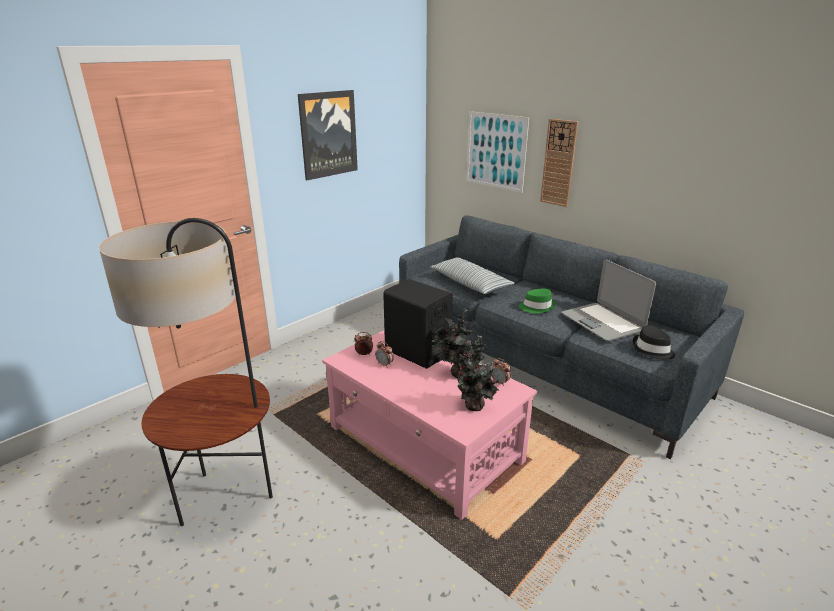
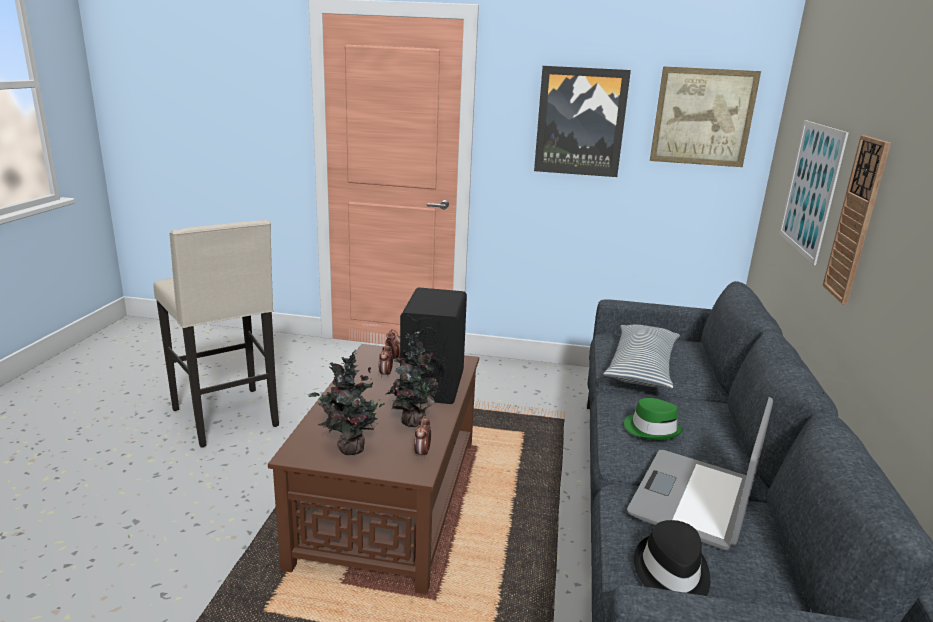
camera: 55 degrees right, 5 degrees down
(227, 498) = (228, 418): floor lamp -> beige stool
(393, 116) = (703, 117): none -> picture
(424, 444) = (389, 499): pink coffee table -> brown coffee table

